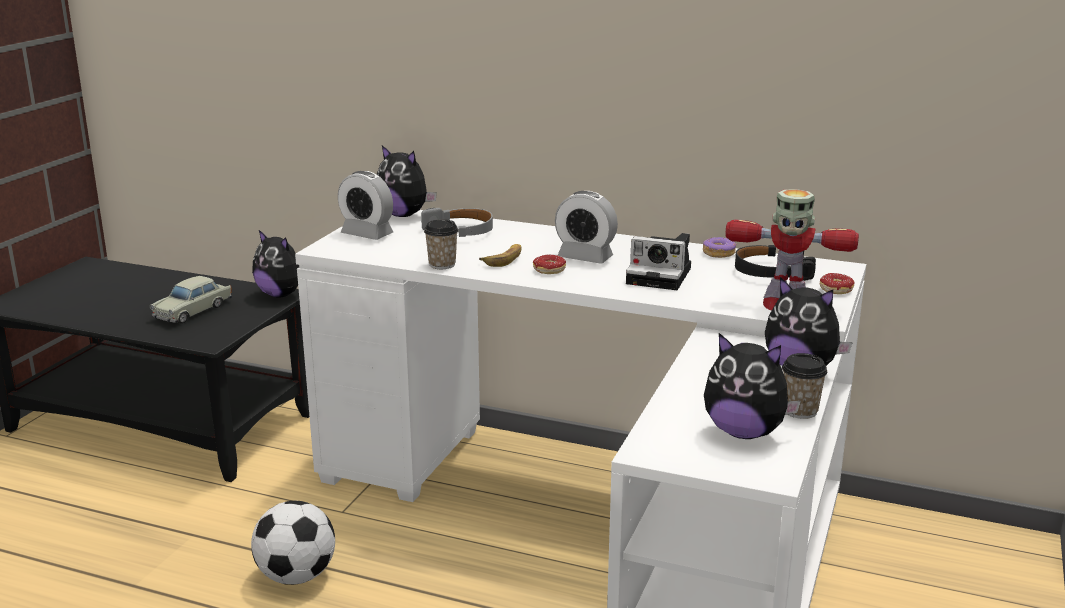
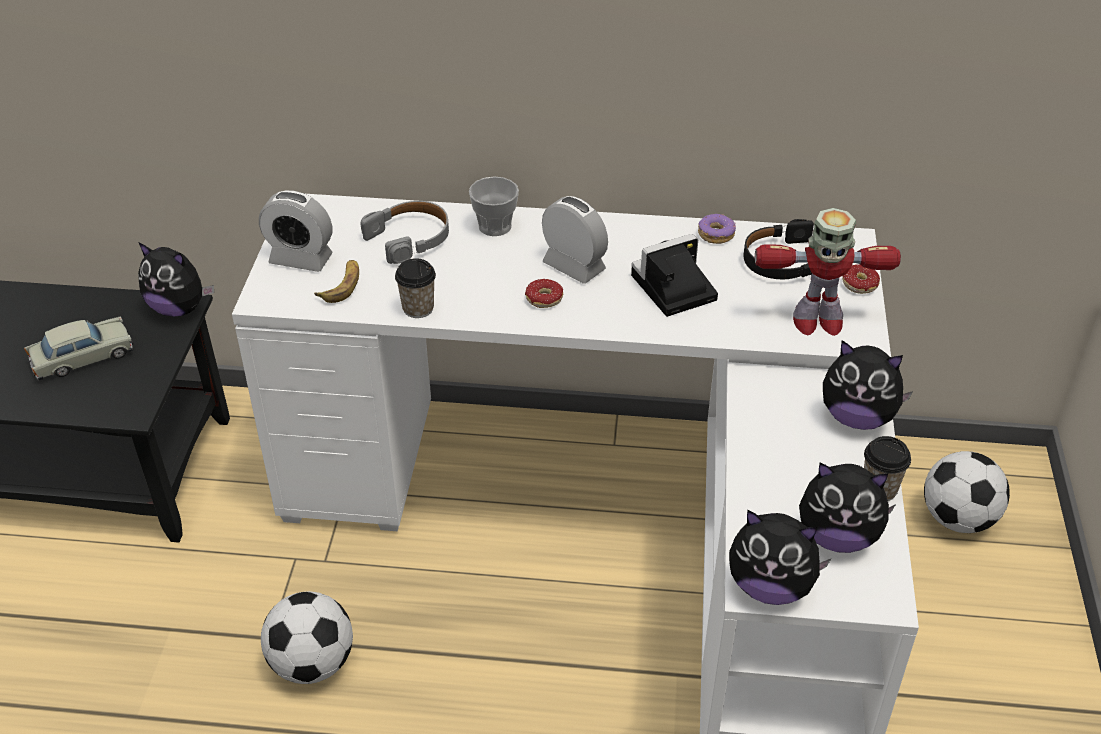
camera: 15 degrees left, 20 degrees up
(193, 311) = (83, 357): beige toy car -> beige toy car turned 135 degrees counterclockwise
(404, 215) = (328, 211): plush toy -> plush toy (770, 586)
(504, 259) = (484, 285): banana -> banana (342, 285)
(532, 233) = (495, 226): none -> cup
(585, 257) = (574, 266): alarm clock -> alarm clock turned 150 degrees counterclockwise
(662, 276) = (671, 289): camera -> camera turned 150 degrees clockwise
(949, 573) = (957, 519): none -> football

